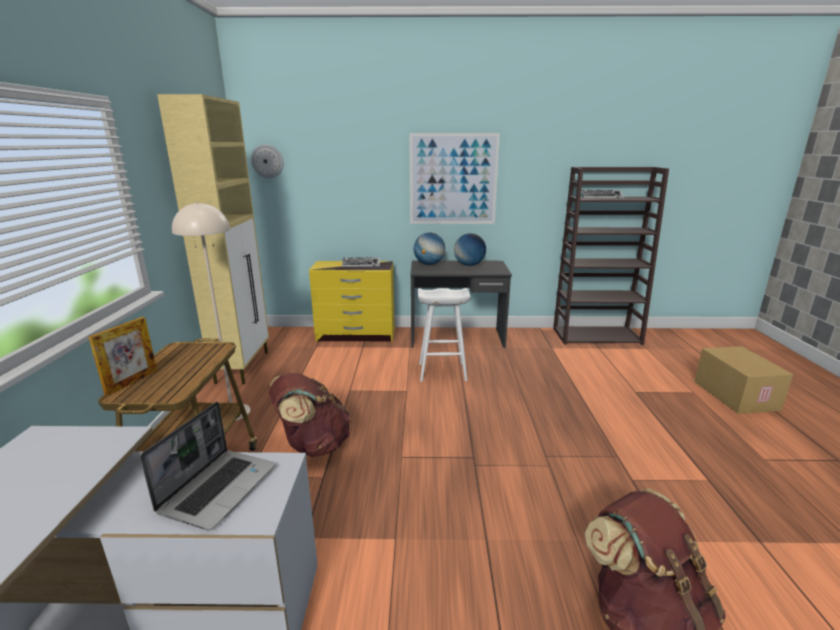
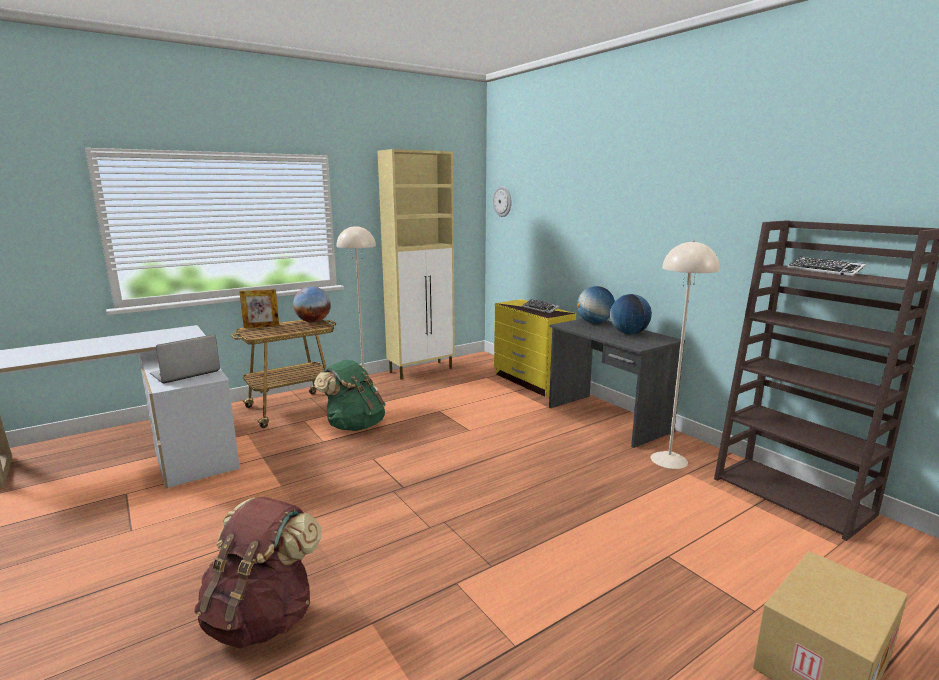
camera: 55 degrees right, 5 degrees down
(186, 348) = (313, 321): none -> globe
(219, 488) = (185, 373): laptop -> laptop turned 150 degrees clockwise
(313, 445) = (354, 425): brown backpack -> green backpack
(441, 372) = (524, 433): white stool -> none
(453, 179) = (640, 228): picture -> none
(531, 345) = (669, 460): none -> beige floor lamp

